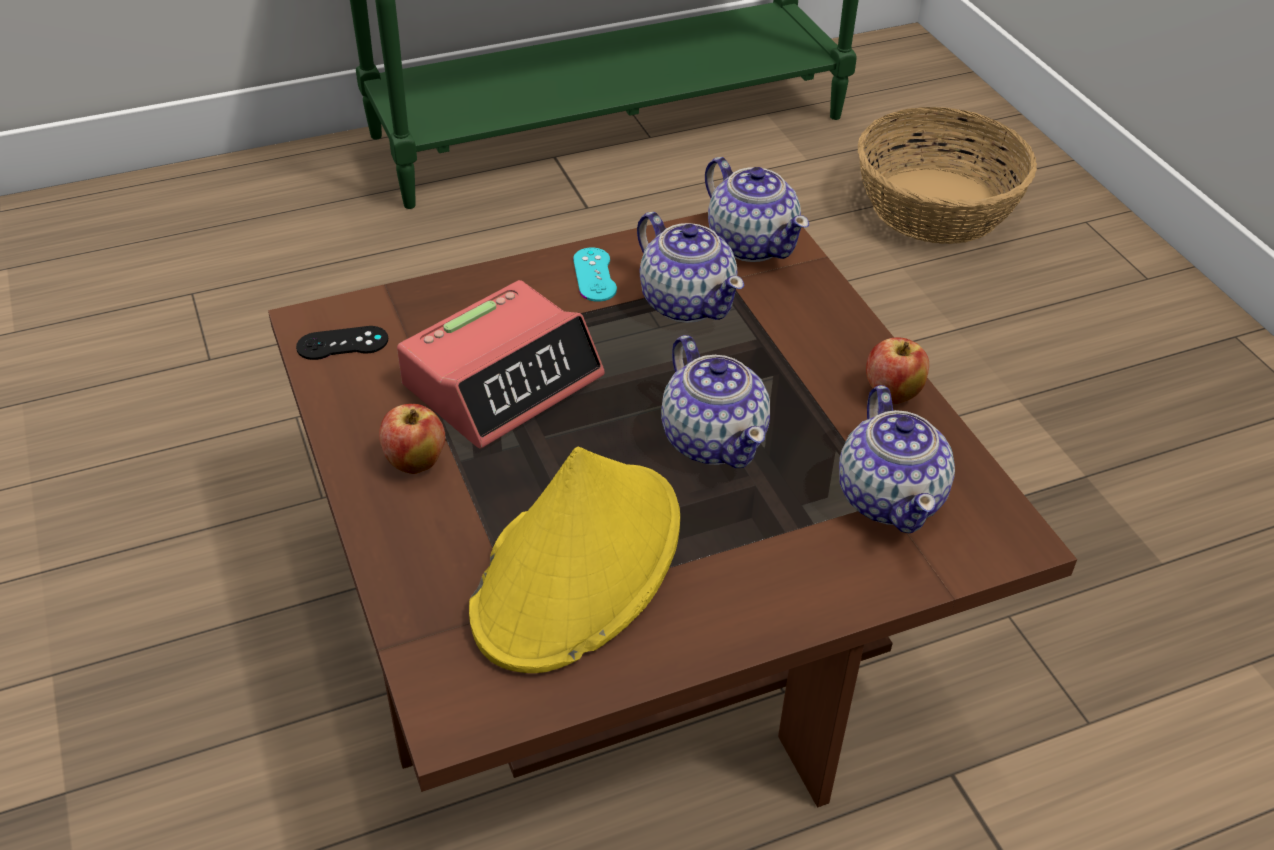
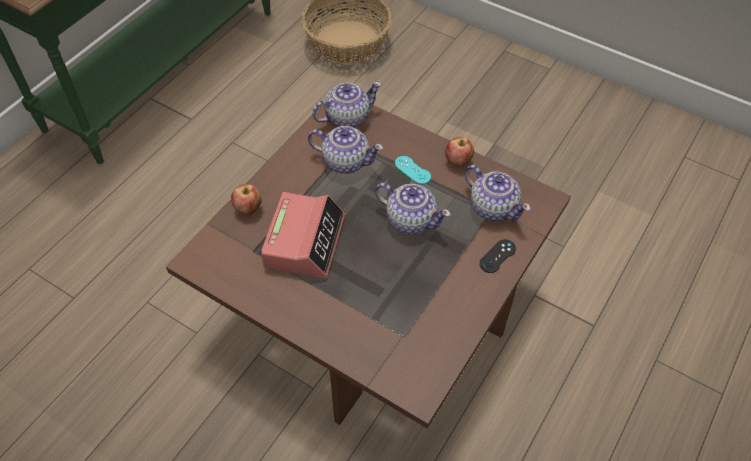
camera: 35 degrees left, 10 degrees up
(342, 343) = (218, 263): black game controller -> black game controller (497, 256)
(415, 463) = (304, 300): apple -> apple (248, 209)
(579, 566) = (409, 304): yellow hat -> none
(594, 275) = (295, 168): turquoise game controller -> turquoise game controller (412, 170)
(751, 243) = (346, 118): teapot -> teapot turned 45 degrees counterclockwise

